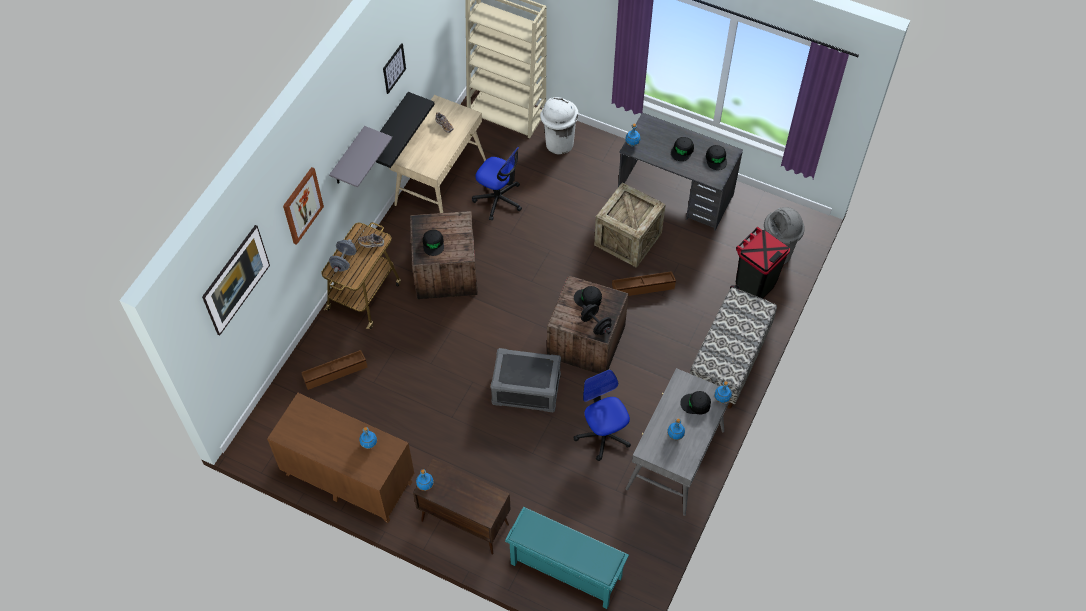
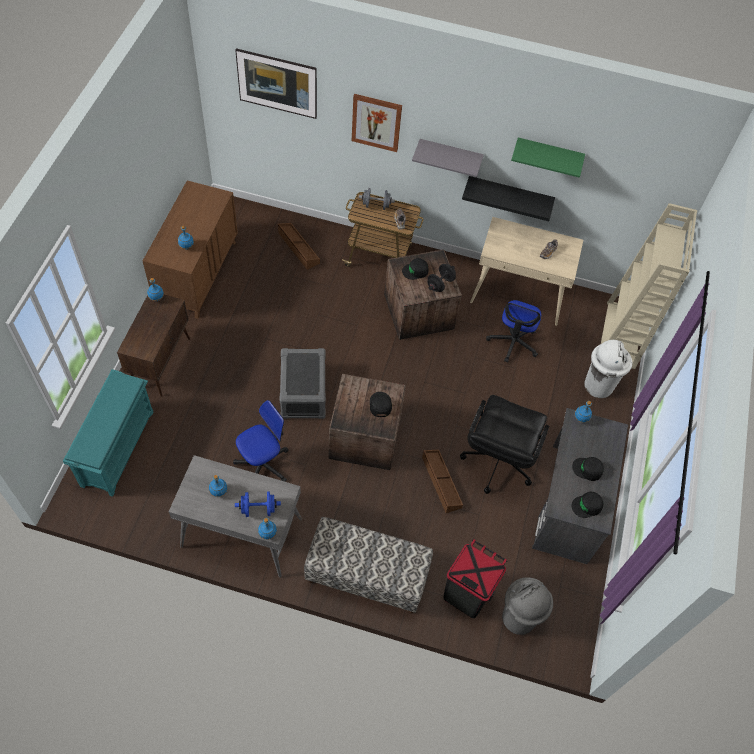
camera: 75 degrees right, 0 degrees up
(394, 68) = (548, 154): picture -> green shelf
(595, 325) = (350, 415): black dumbbell -> black dumbbell (440, 284)
(628, 239) = (497, 462): crate -> black office chair
(696, 404) = (258, 509): black cap -> blue dumbbell

